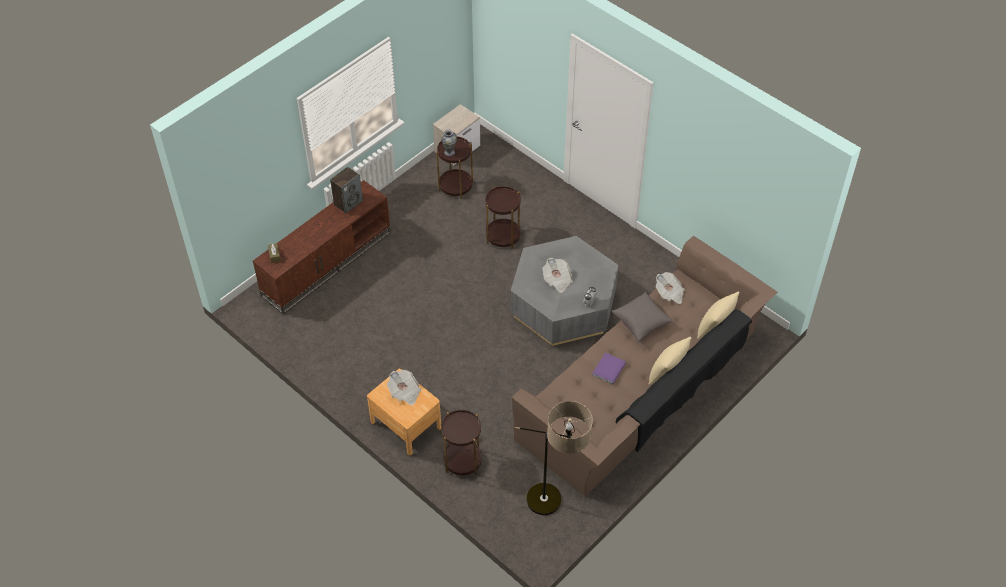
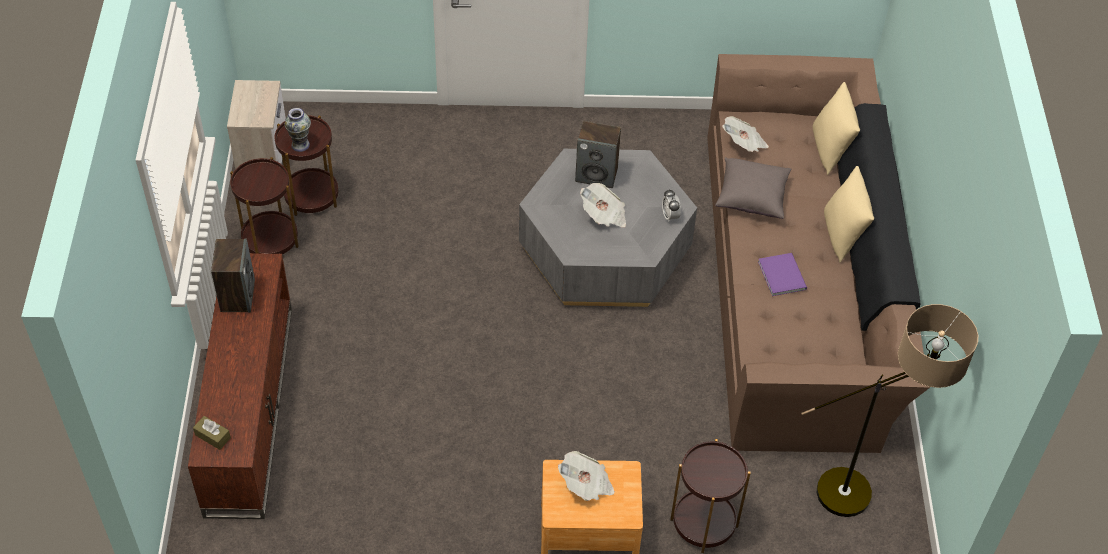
camera: 45 degrees left, 0 degrees up
(503, 236) = (441, 218): brown side table -> brown side table (270, 240)
(577, 259) = (597, 175): none -> speaker

